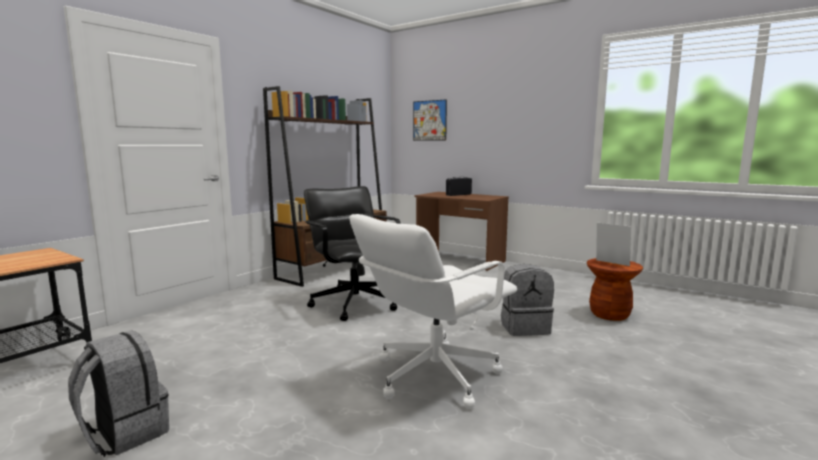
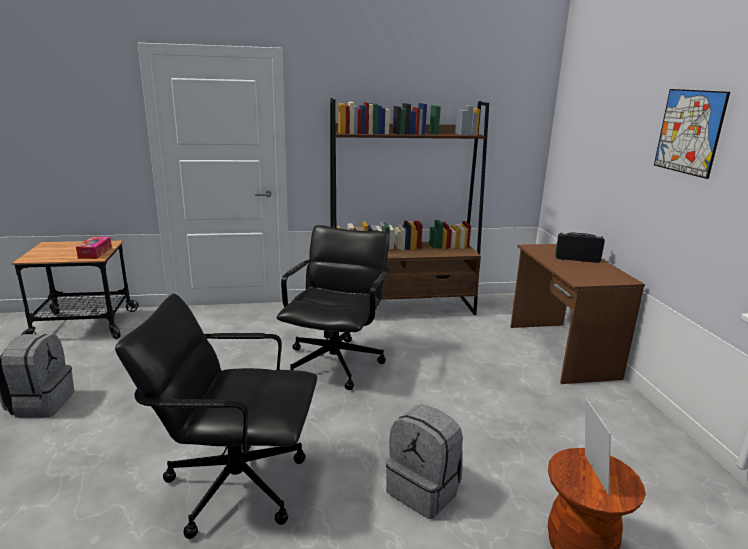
camera: 45 degrees right, 10 degrees up
(47, 258) = (95, 253): none -> tissue box
(429, 120) = (585, 136): picture -> picture (689, 132)
(433, 375) = (235, 484): white office chair -> black office chair

